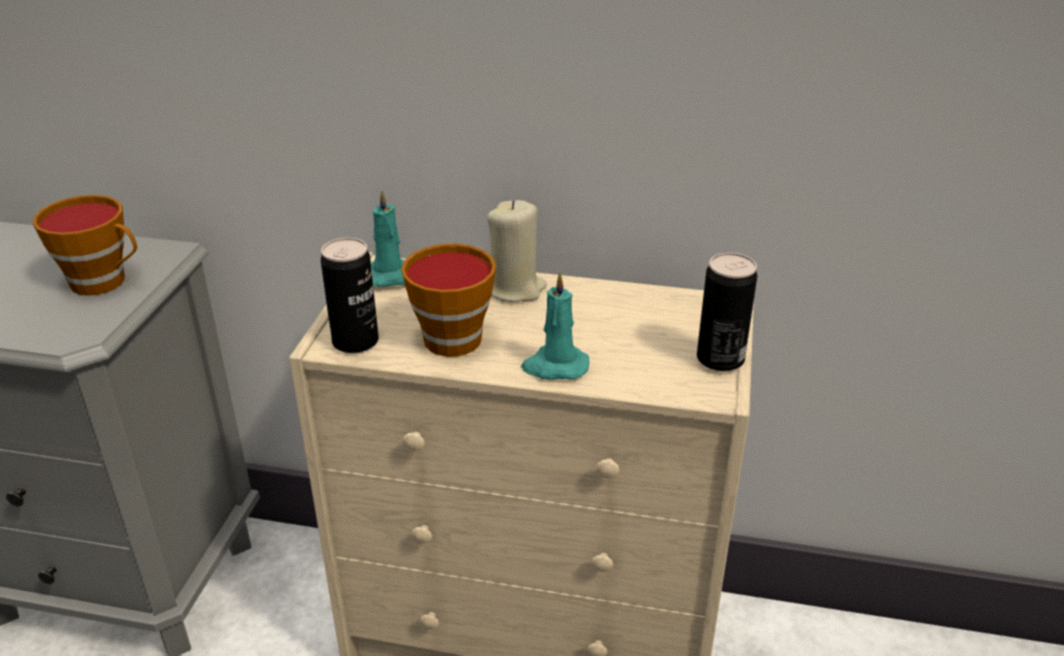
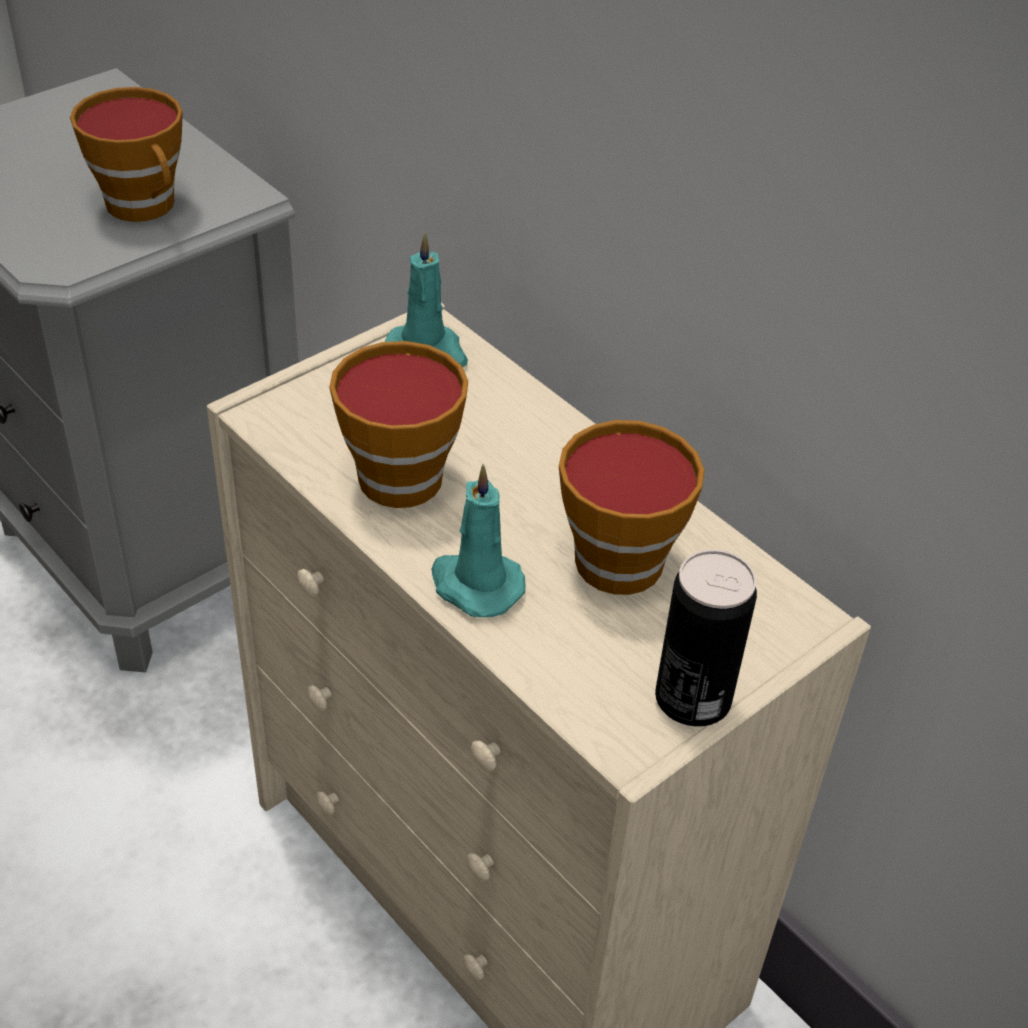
camera: 35 degrees right, 10 degrees up
(355, 341) = (294, 422): can -> none
(515, 289) = (554, 446): beige candle -> none
(605, 319) = (615, 553): none -> cup

